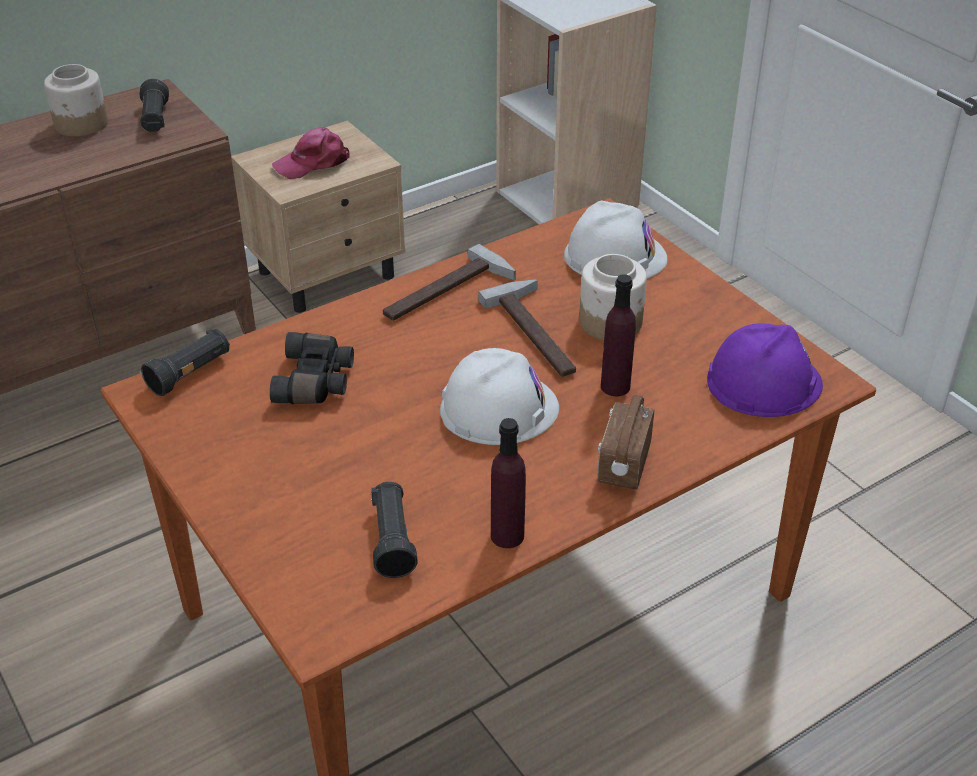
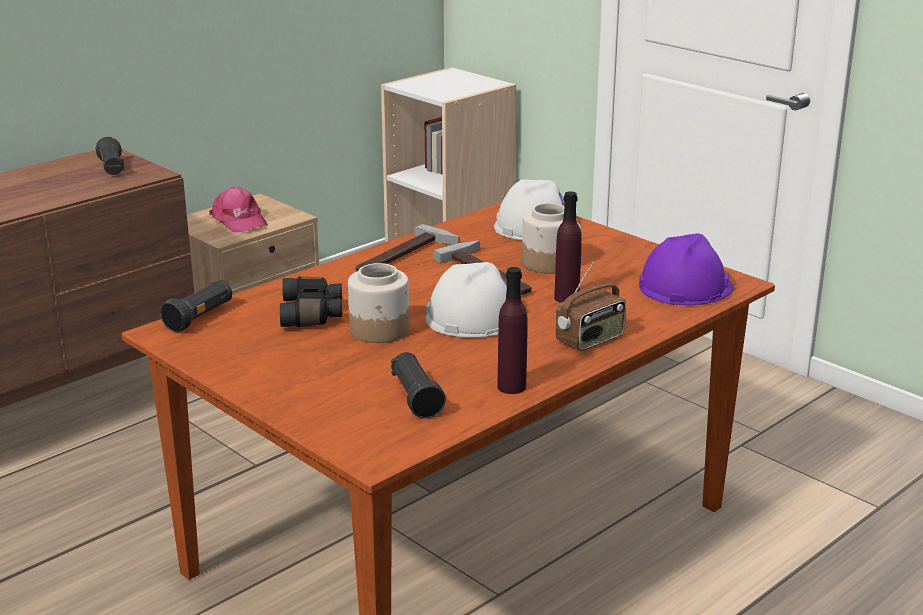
camera: 10 degrees left, 15 degrees down
(81, 124) = (46, 175): jar -> jar (380, 330)
(313, 163) = (239, 220): pink cap -> pink cap turned 90 degrees counterclockwise
(622, 465) = (590, 340): radio -> radio turned 135 degrees counterclockwise

